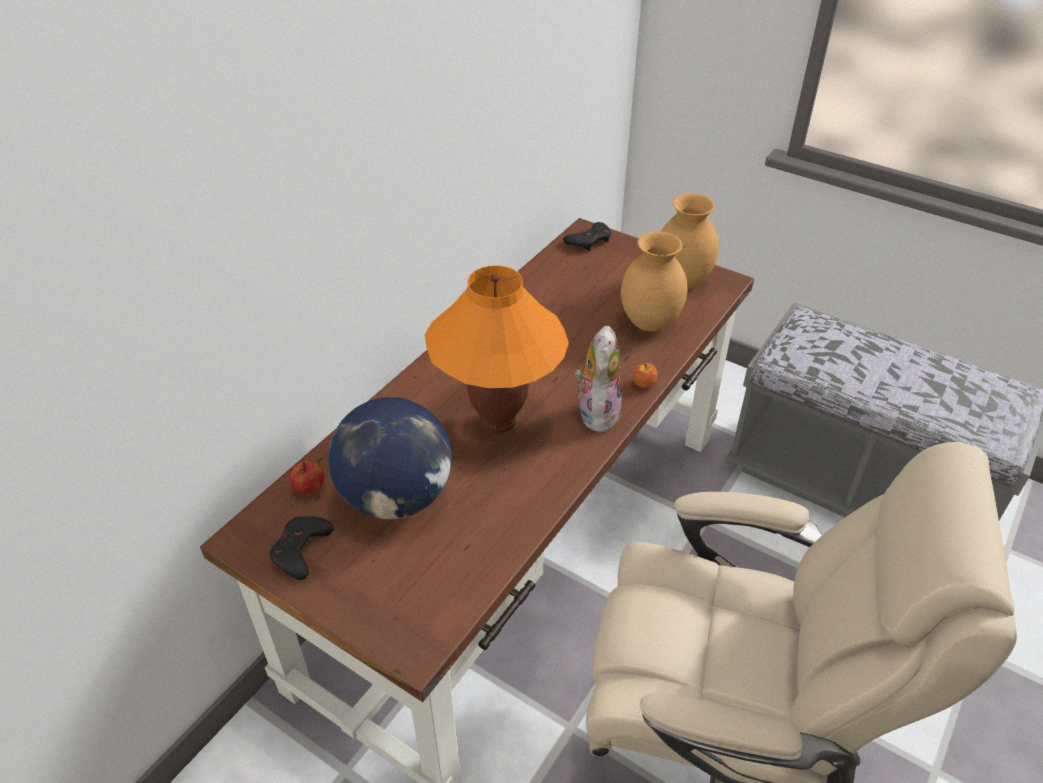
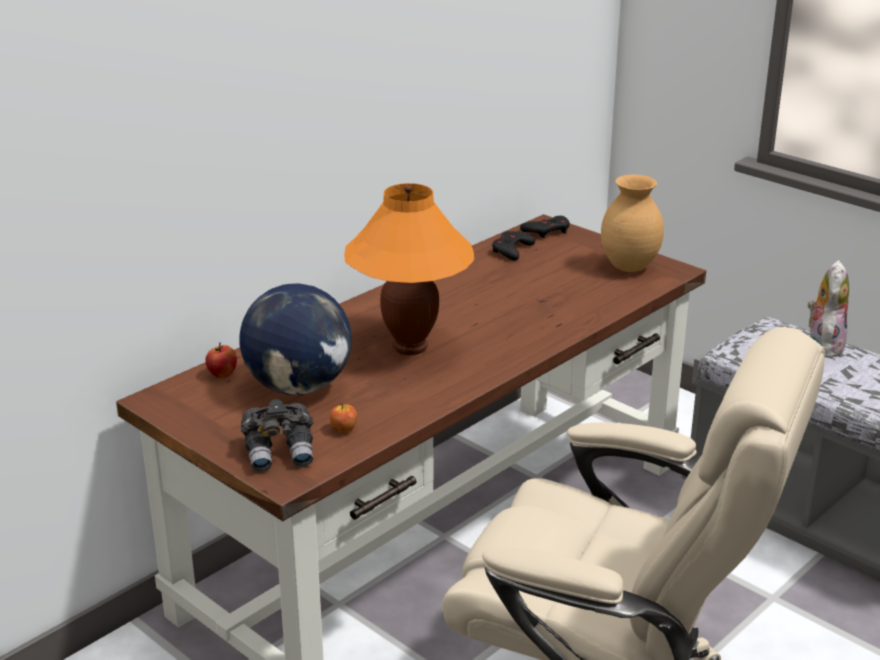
camera: 10 degrees right, 15 degrees down
(301, 550) = (203, 411): black game controller -> black game controller (512, 250)
(400, 604) = (280, 452): none -> grey binoculars
(596, 411) = (507, 348): plush toy -> plush toy (823, 345)
(643, 384) = (560, 334): apple -> apple (343, 429)
(650, 324) = (584, 294): brown vase -> none

